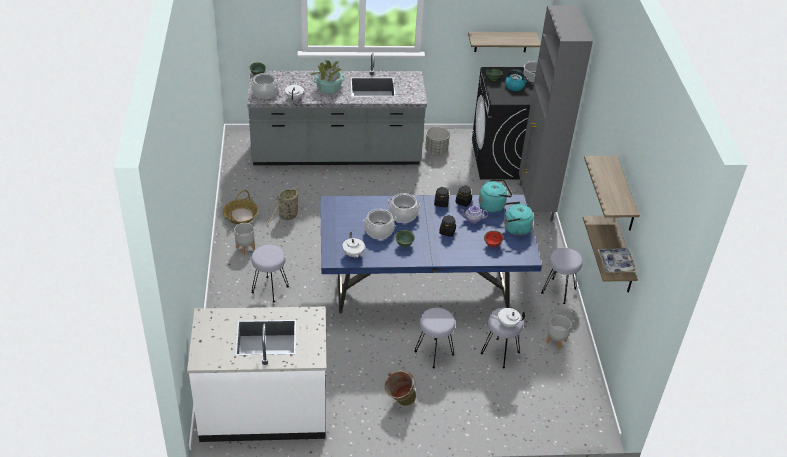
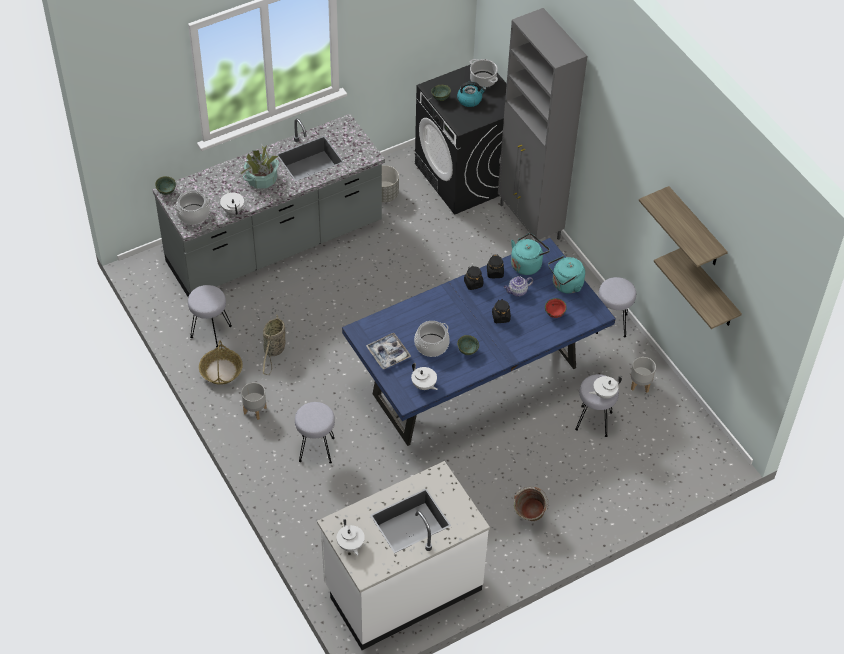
camera: 25 degrees left, 10 degrees up
(205, 335) = (350, 545): none -> white teapot
(403, 215) = (443, 315): cooking pot -> none
(433, 353) = (530, 450): grey stool -> grey stool (210, 332)
(501, 41) = (427, 45): shelf -> none
(616, 263) = (713, 304): tray -> tray (388, 354)

